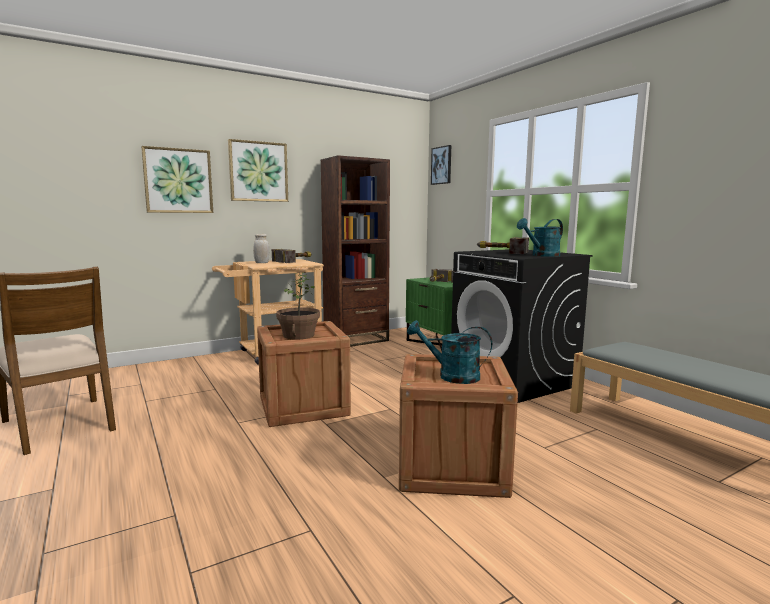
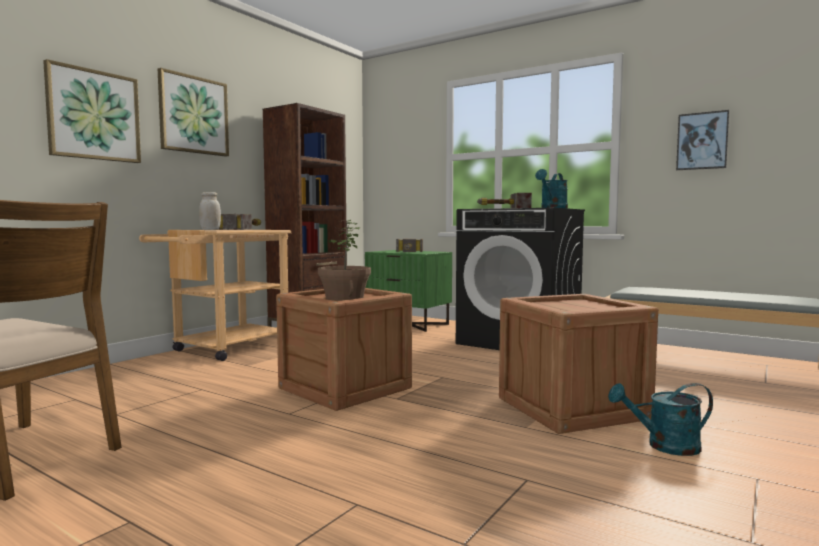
camera: 25 degrees left, 5 degrees down
(441, 165) = (383, 129): picture -> picture (702, 141)
(451, 376) = (577, 307): turquoise watering can -> turquoise watering can (664, 446)

